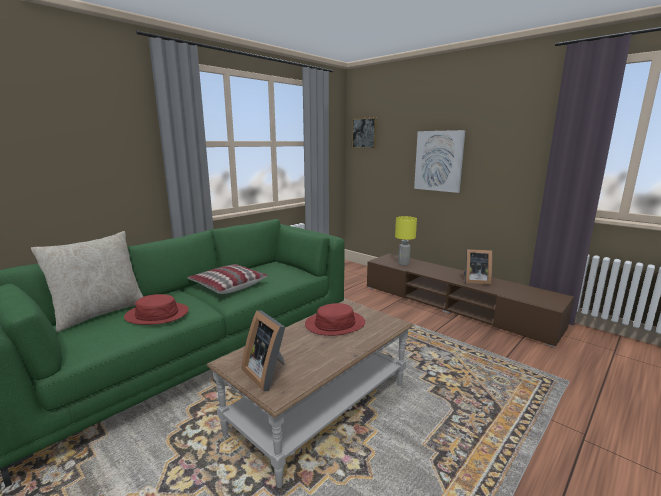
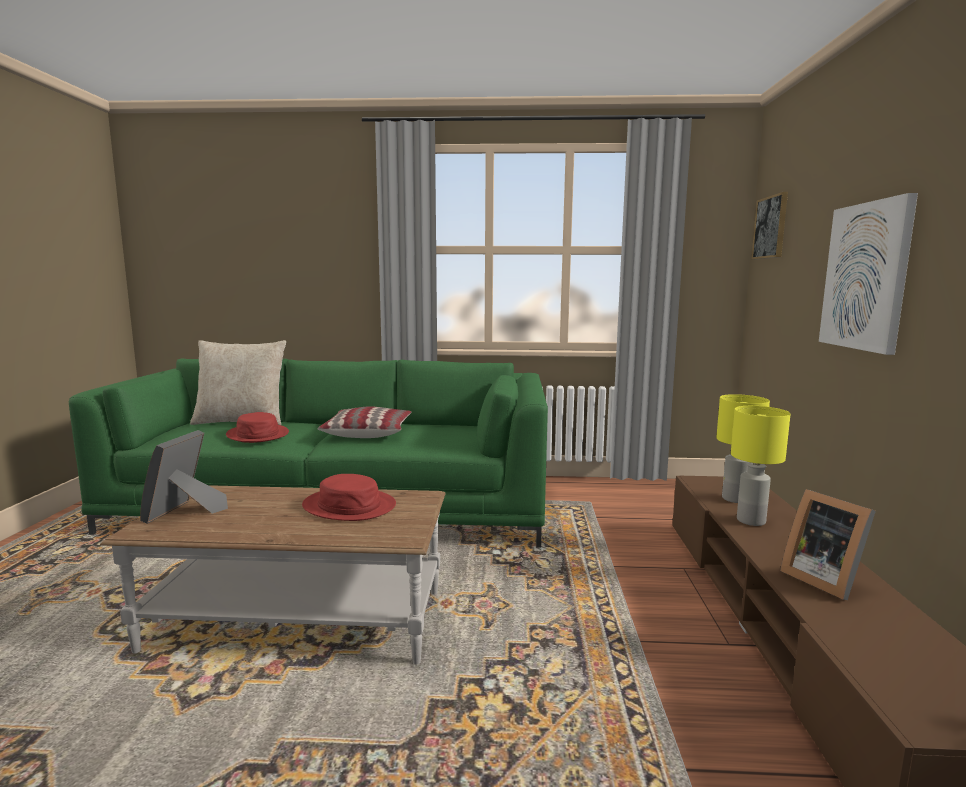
camera: 50 degrees right, 5 degrees down
(424, 270) = (750, 521): none -> yellow table lamp

